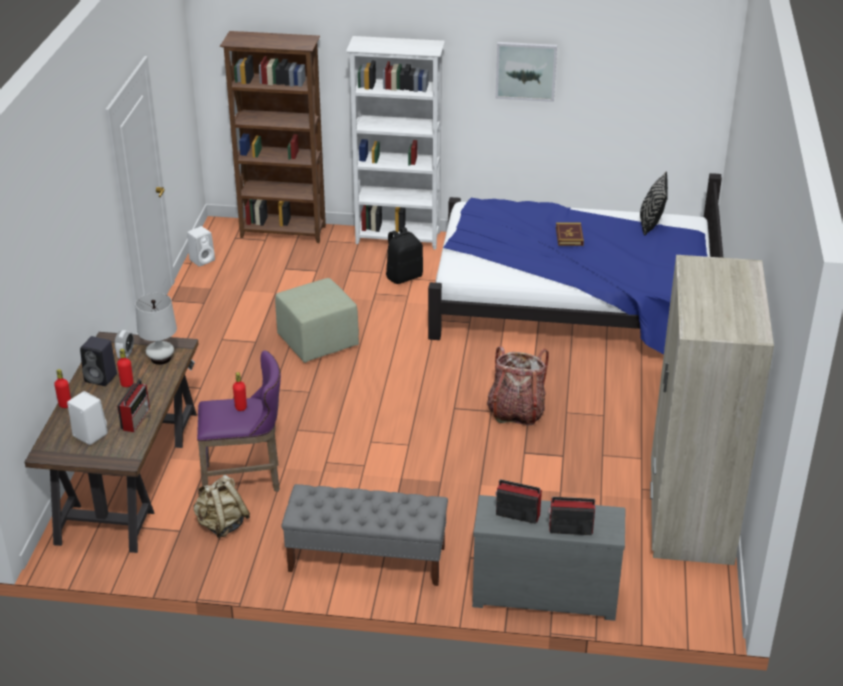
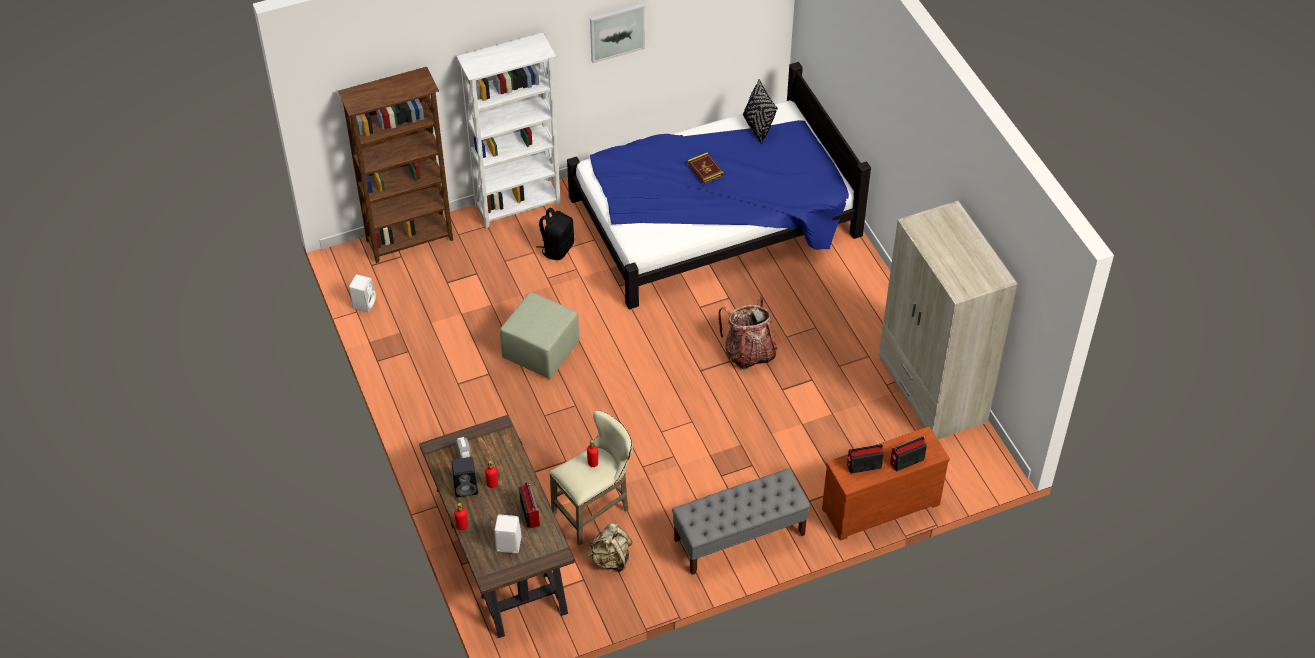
camera: 30 degrees left, 15 degrees up
(160, 359) = (496, 447): white table lamp -> none
(246, 480) = (595, 511): purple stool -> beige stool
(545, 591) = (879, 504): grey dresser -> brown dresser

